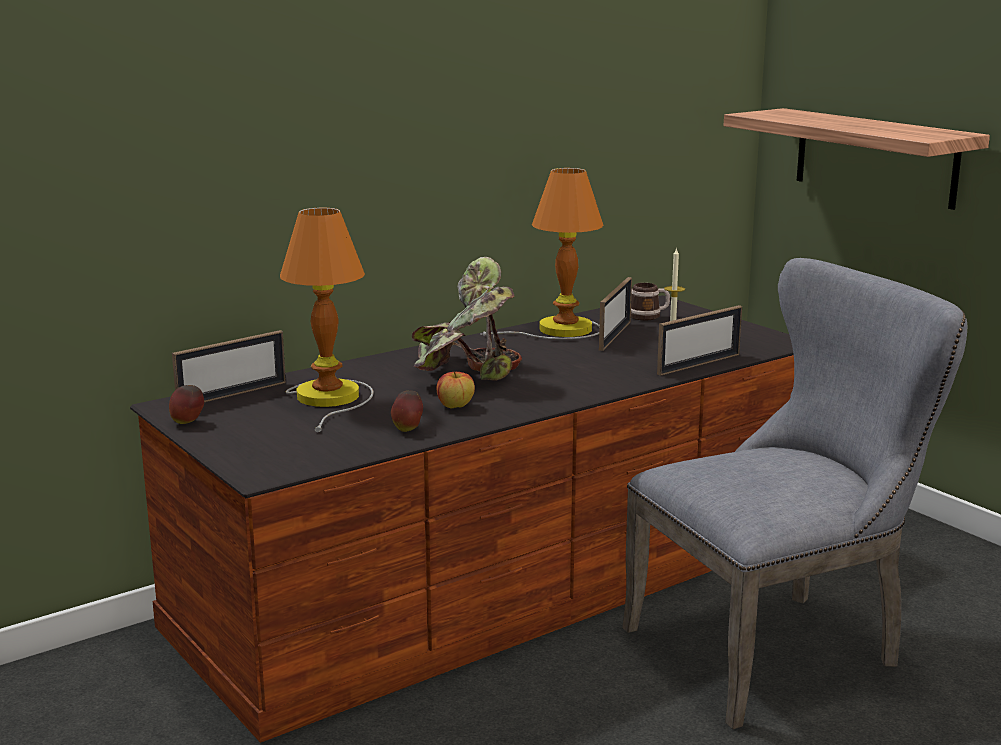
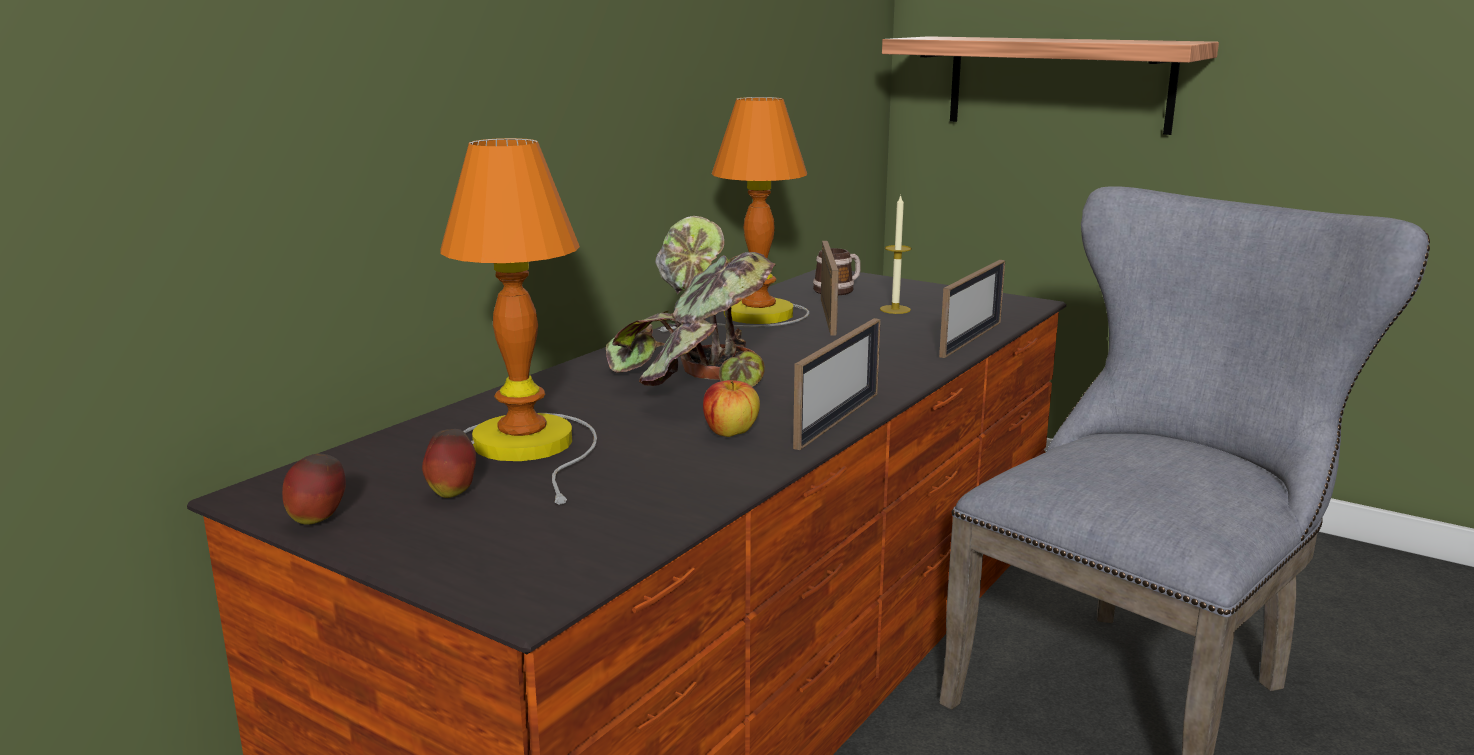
camera: 20 degrees left, 0 degrees up
(232, 394) = (363, 460): picture frame -> picture frame (837, 420)
(408, 429) = (698, 479): apple -> apple (452, 493)

